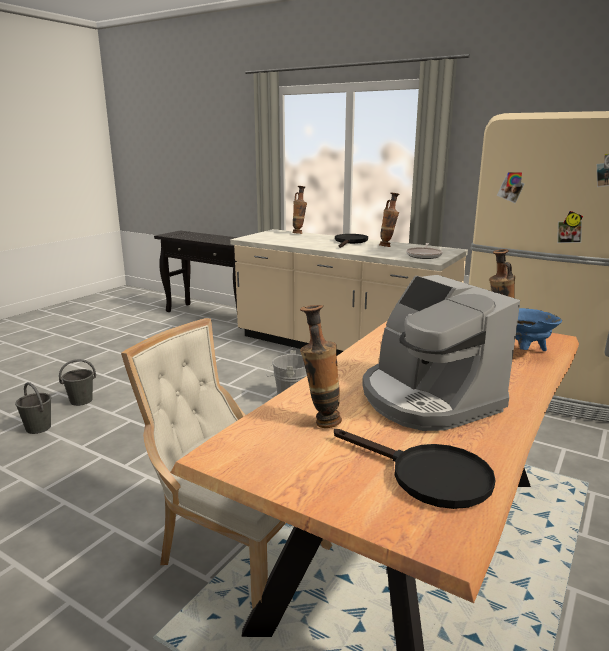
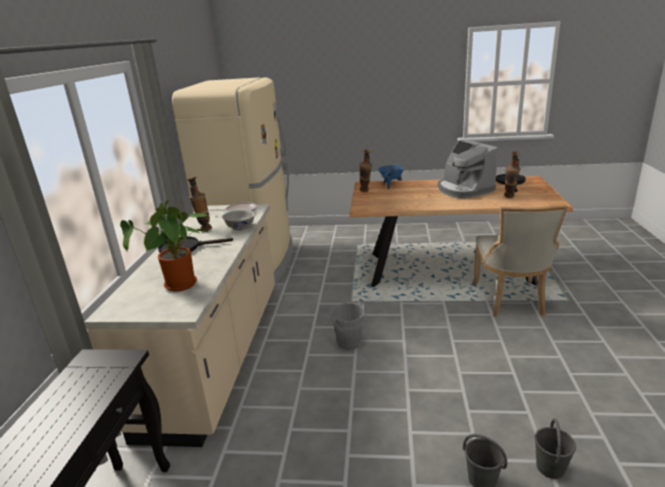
camera: 115 degrees left, 5 degrees up
(281, 239) = (181, 286): none -> potted plant
(299, 233) = (131, 288): vase -> none
(376, 253) = (240, 227): none -> white bowl
(427, 399) = (464, 190): coffee machine -> coffee machine turned 120 degrees clockwise

